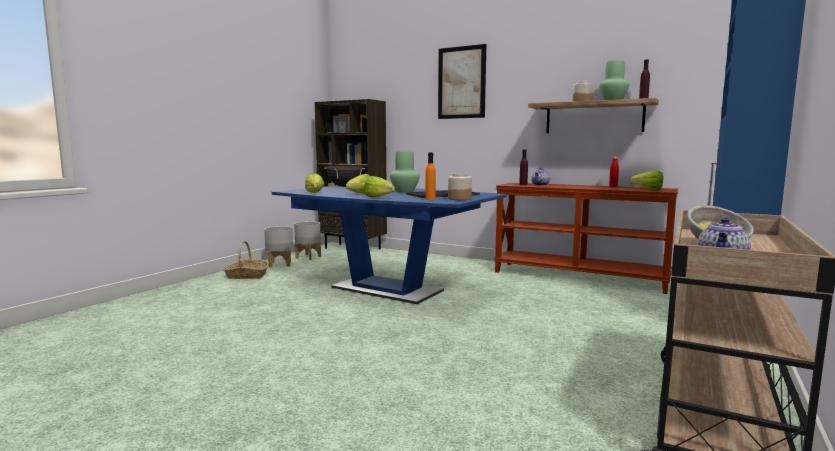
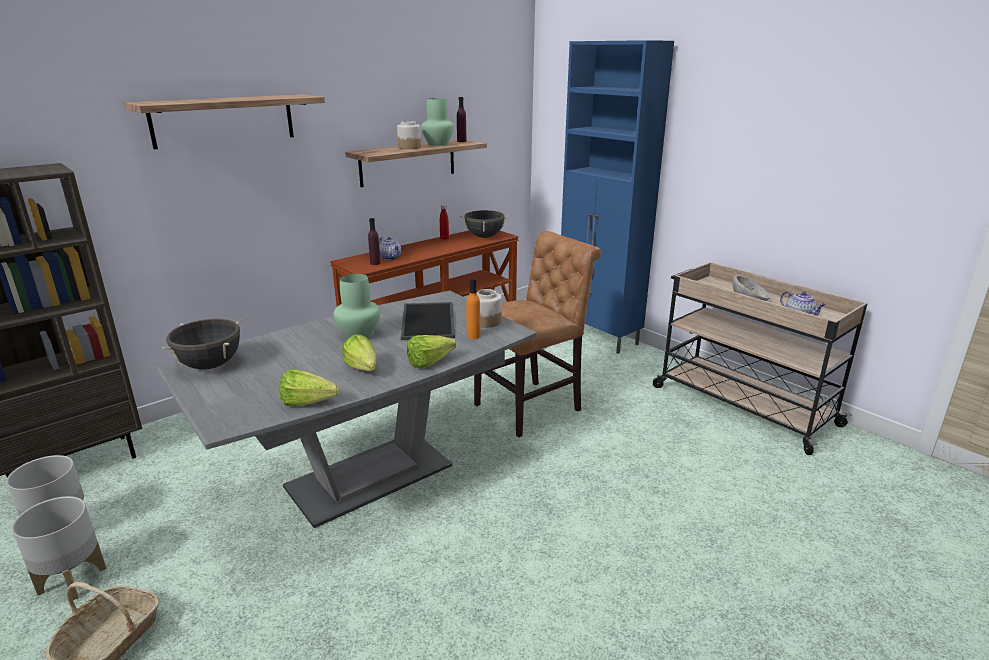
camera: 70 degrees left, 15 degrees up
(387, 289) = (369, 477): blue dining table -> grey dining table
(461, 82) = (224, 120): picture -> shelf
(531, 316) = (532, 406): none -> brown chair
(645, 189) = (484, 237): lettuce -> black cooking pot

